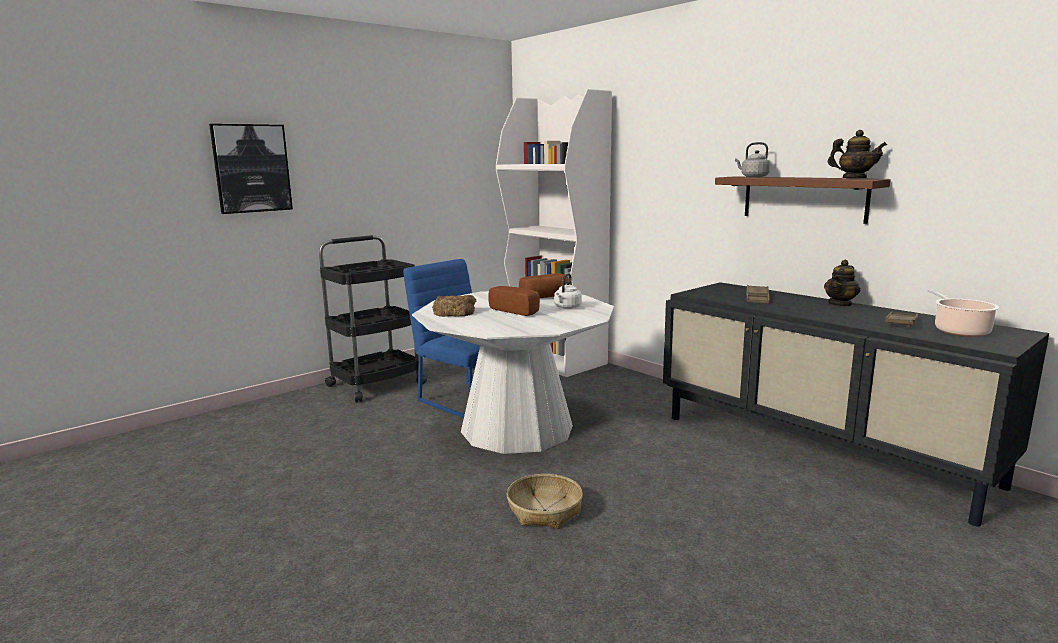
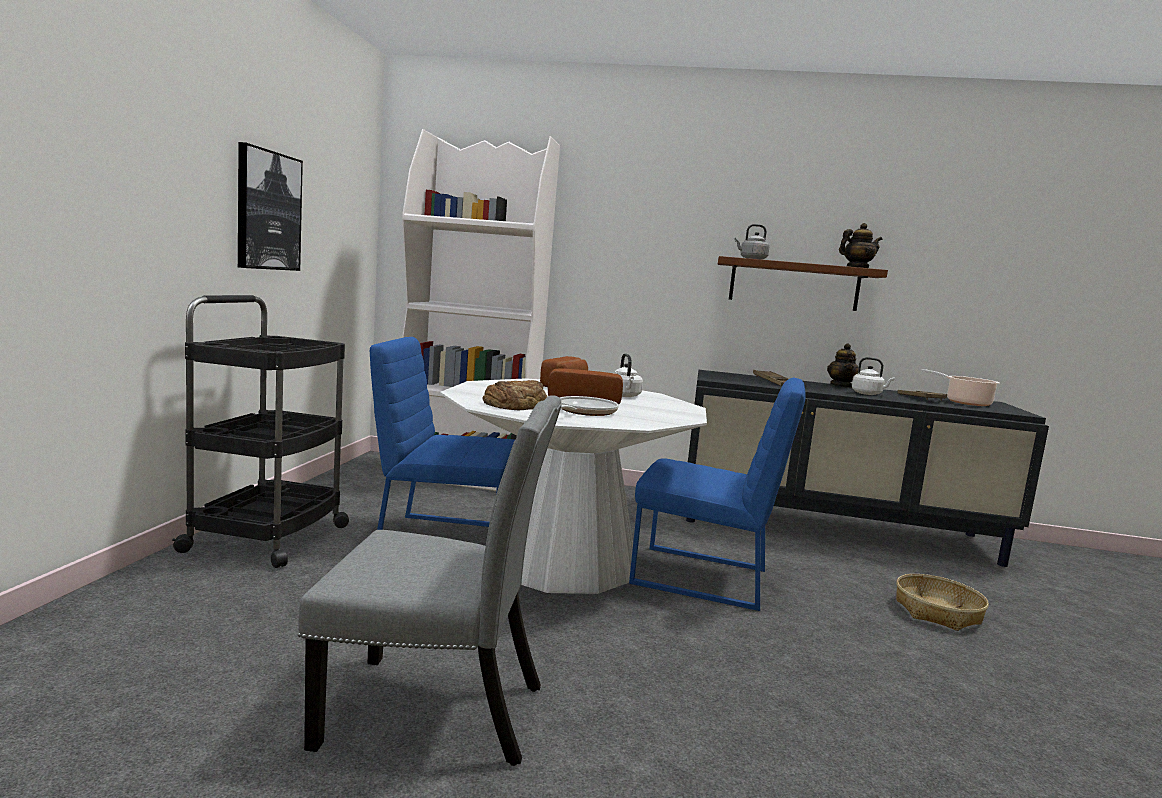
camera: 40 degrees left, 5 degrees down
(251, 168) = (83, 145): picture -> picture (268, 211)
(314, 488) = (430, 711): none -> grey chair
(485, 320) = (584, 412): none -> frying pan
(545, 510) = (749, 645): basket -> basket (937, 612)
(601, 461) = (704, 578): none -> blue chair
(837, 315) = (868, 394): none -> white kettle

